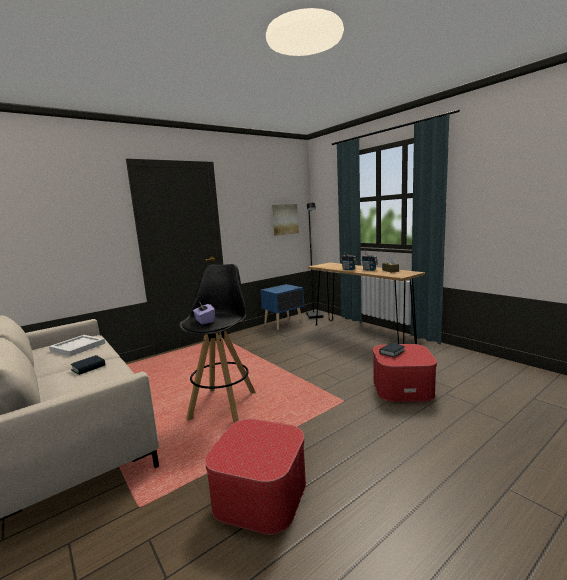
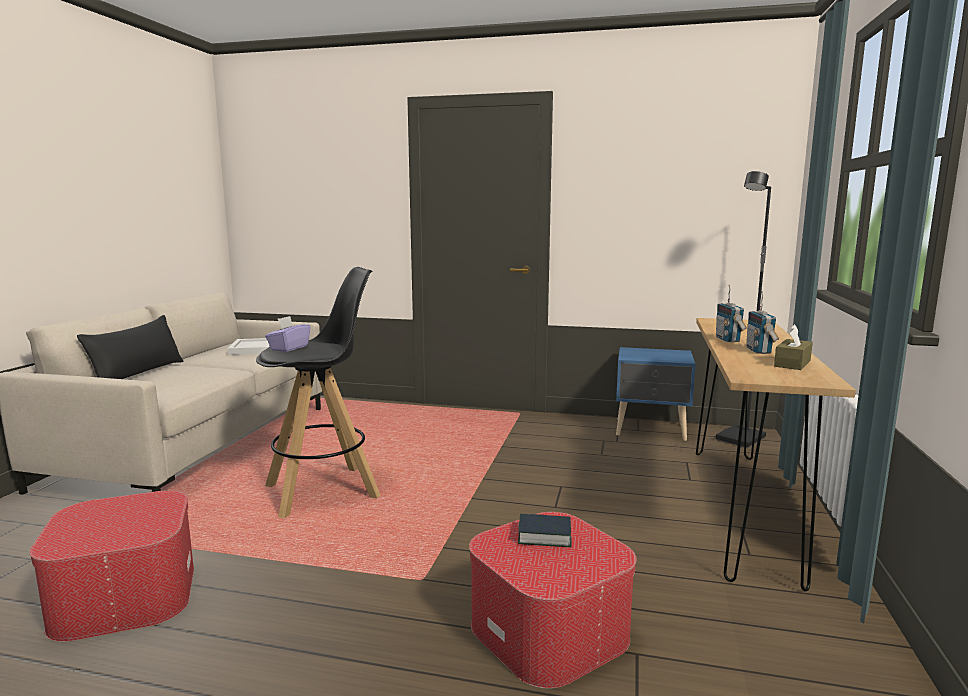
camera: 50 degrees right, 0 degrees up
(46, 389) = (138, 374): none -> black pillow
(88, 368) = (199, 369): book -> none
(285, 219) = (712, 208): picture -> none

